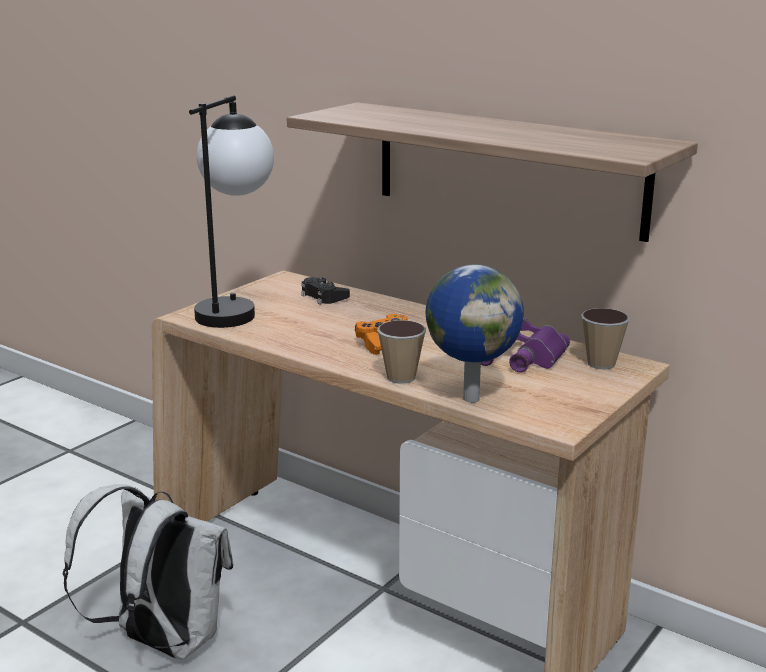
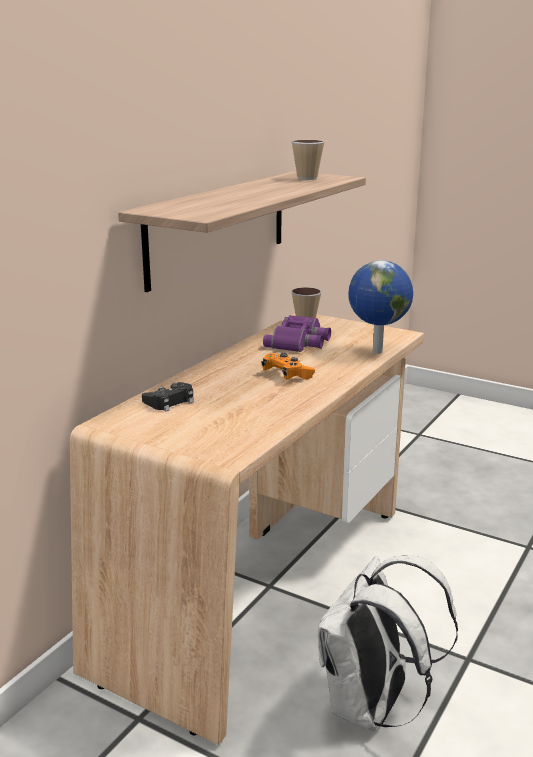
camera: 95 degrees left, 0 degrees up
(235, 308) = (206, 437): table lamp -> none
(401, 377) = (351, 369): cup -> cup (307, 178)

